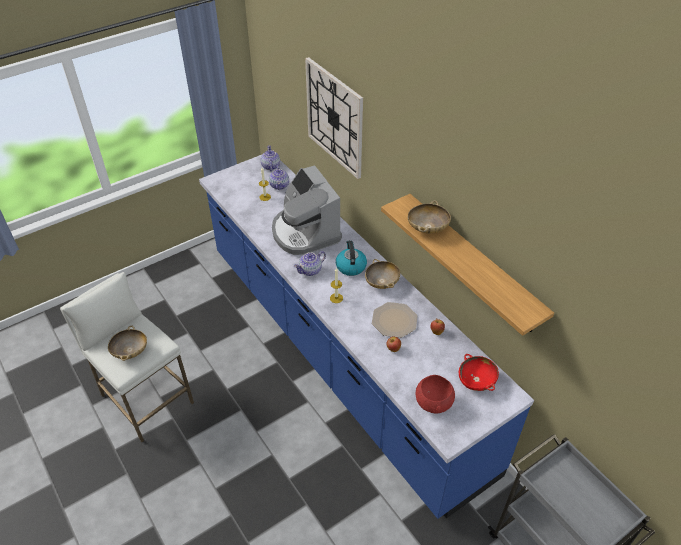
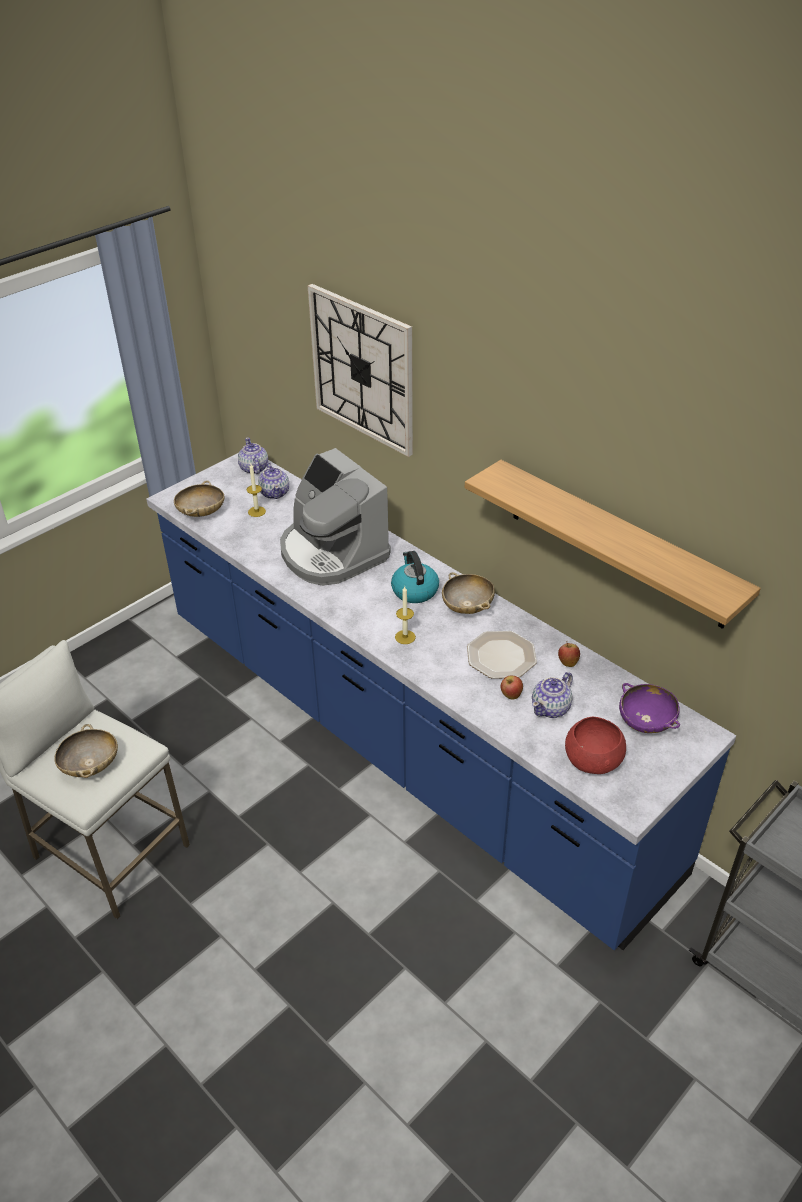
camera: 10 degrees left, 5 degrees down
(310, 270) = (355, 604): teapot -> teapot (551, 708)
(427, 228) = (542, 501): beige bowl -> beige bowl (201, 513)
(476, 381) = (646, 722): red bowl -> purple bowl

